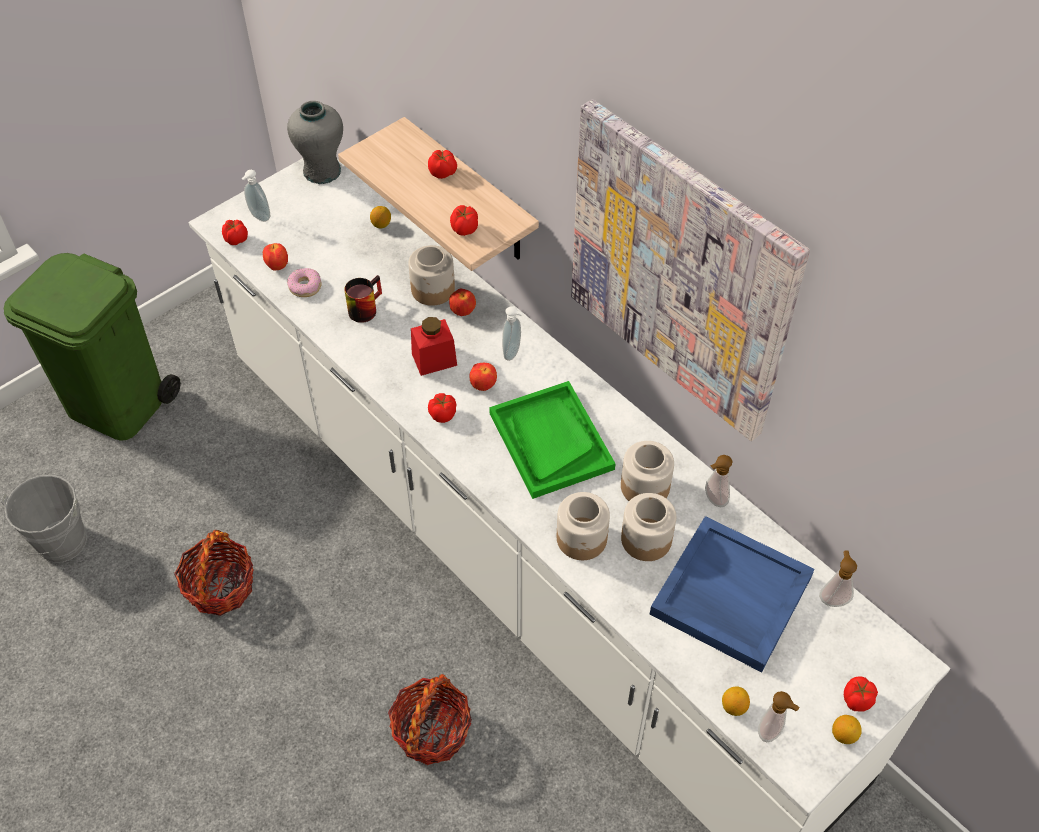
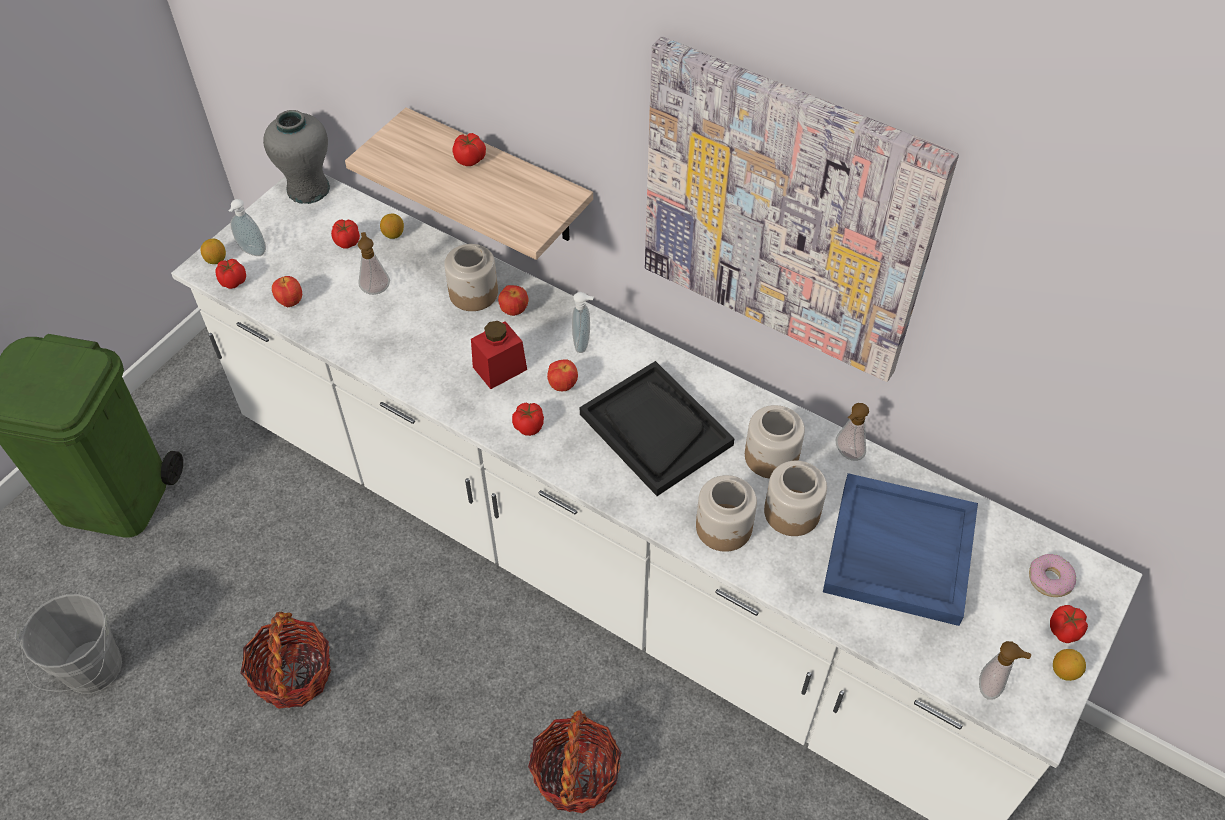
camera: 15 degrees left, 0 degrees up
(305, 286) = (329, 318): donut -> donut (1050, 579)
(364, 307) = (403, 327): mug -> none
(464, 229) = (515, 216): tomato -> tomato (347, 242)
(550, 441) = (655, 429): green tray -> black tray
(733, 706) = (943, 670): lemon -> lemon (216, 260)
(833, 598) = (1003, 530): soap dispenser -> soap dispenser (375, 288)

